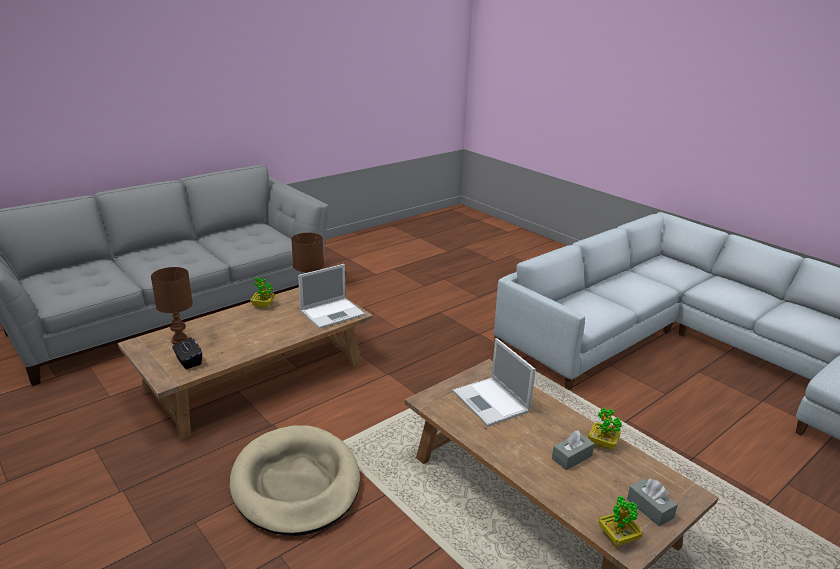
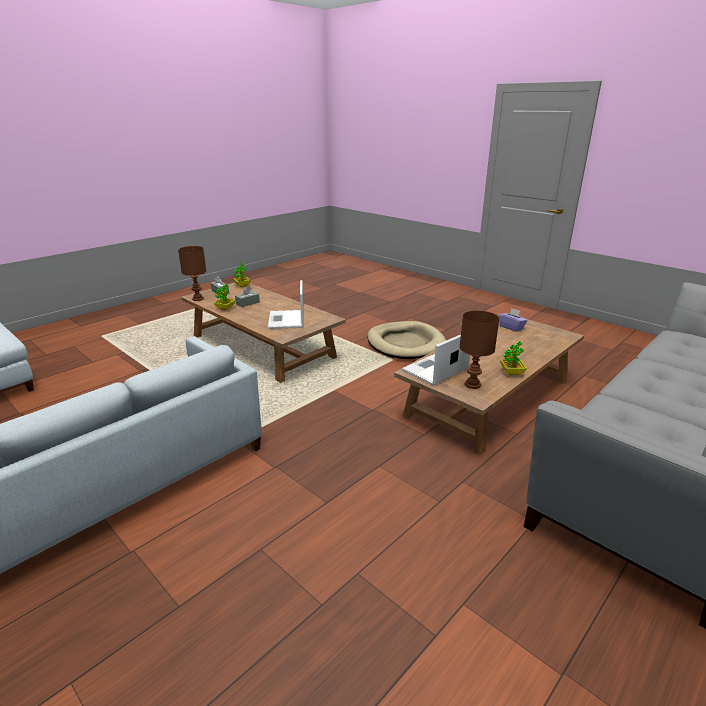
camera: 175 degrees right, 0 degrees up
(180, 340) = (539, 339): brown table lamp -> brown table lamp (197, 299)
(188, 361) = (511, 327): black tissue box -> purple tissue box
(491, 402) = (286, 320): laptop -> laptop turned 150 degrees counterclockwise

